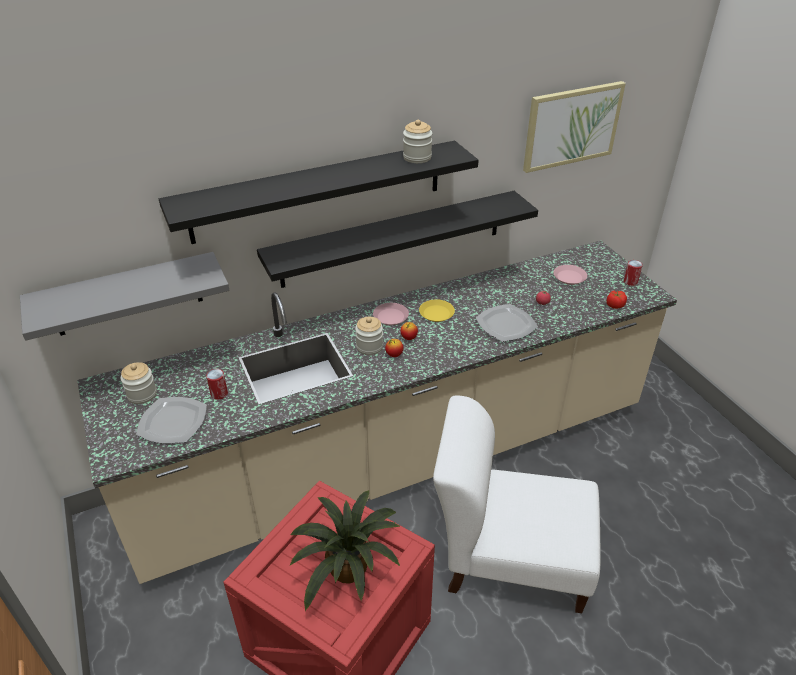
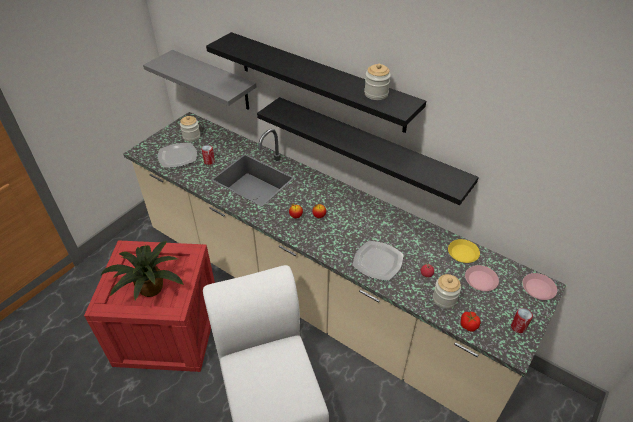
camera: 60 degrees right, 5 degrees up
(369, 347) = (295, 202): jar -> jar (444, 299)
(391, 317) = (335, 198): pink plate -> pink plate (538, 289)
(436, 313) = (358, 219): yellow plate -> yellow plate (462, 253)
(571, 126) = (552, 154): picture -> none

